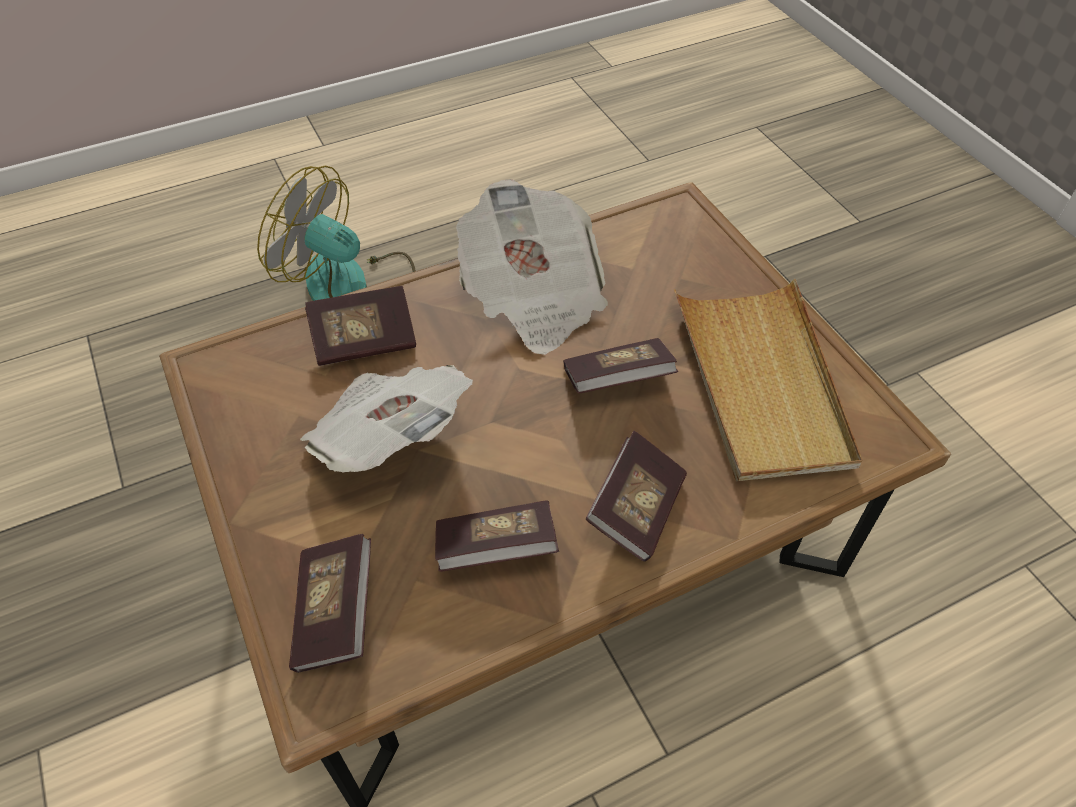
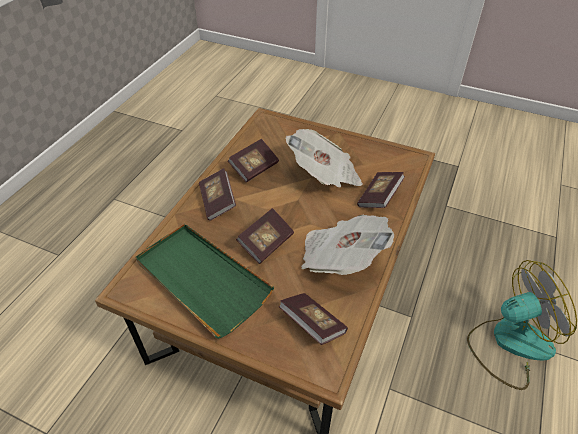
camera: 140 degrees right, 5 degrees down
(335, 614) = (281, 132): book -> book (312, 324)
(761, 382) = (201, 280): beige tray -> green tray

